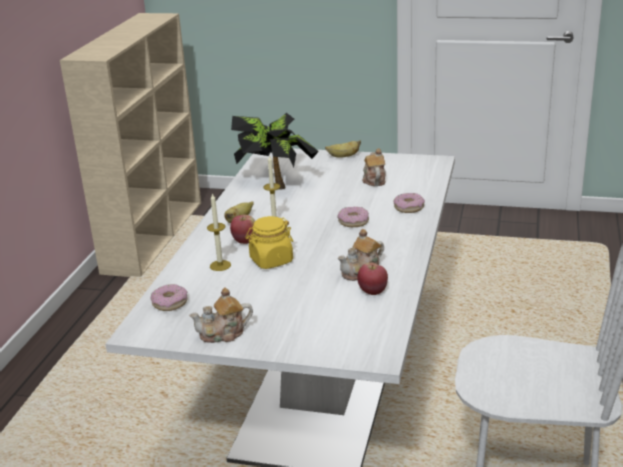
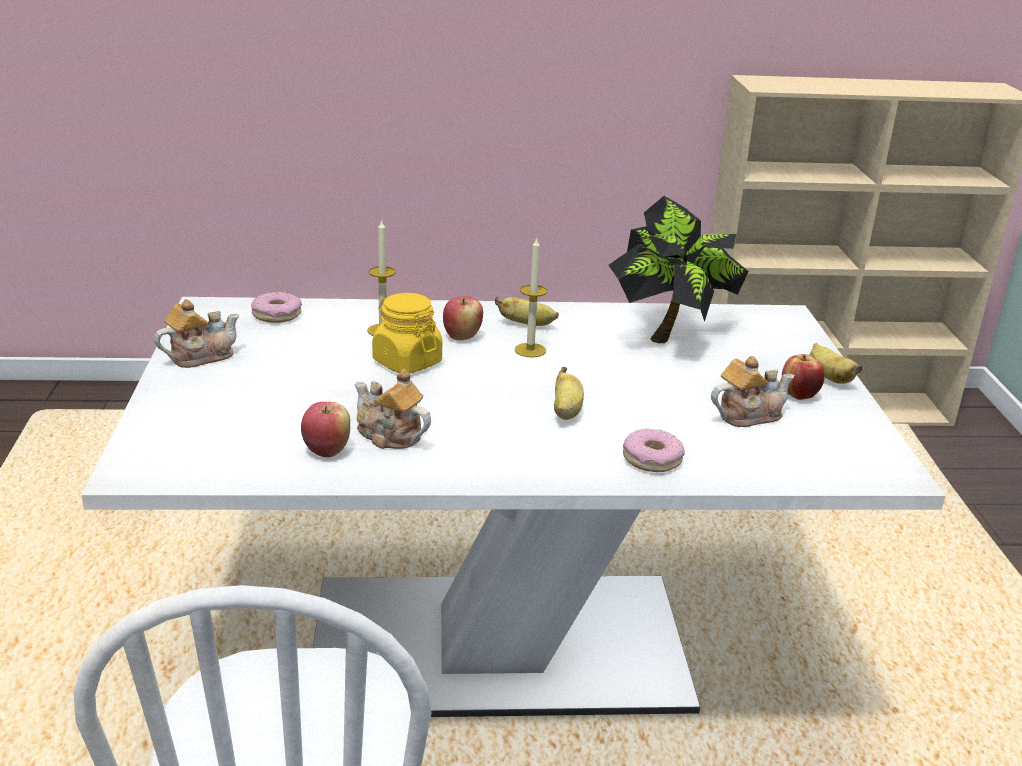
camera: 70 degrees right, 0 degrees up
(223, 334) = (200, 356): teapot -> teapot turned 90 degrees clockwise
(353, 221) = (566, 412): donut -> banana
(358, 166) = (799, 395): none -> apple

